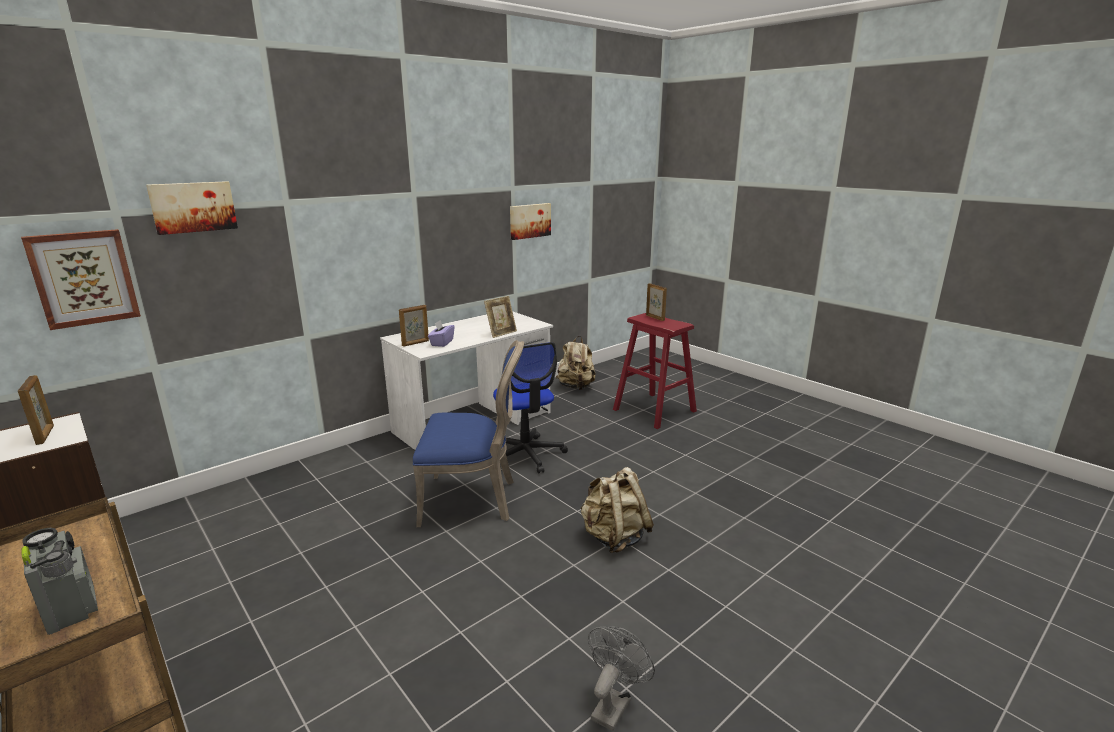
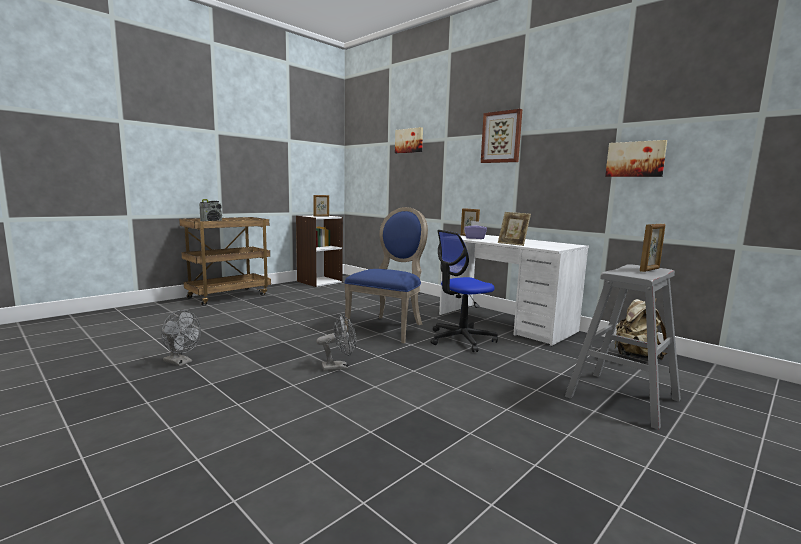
camera: 85 degrees right, 10 degrees down
(84, 278) = (375, 170): picture -> picture (501, 137)
(472, 500) = (389, 327): blue chair -> blue chair turned 150 degrees counterclockwise
(614, 538) = (339, 367): beige backpack -> grey fan
(654, 410) = (622, 398): red stool -> grey stool

